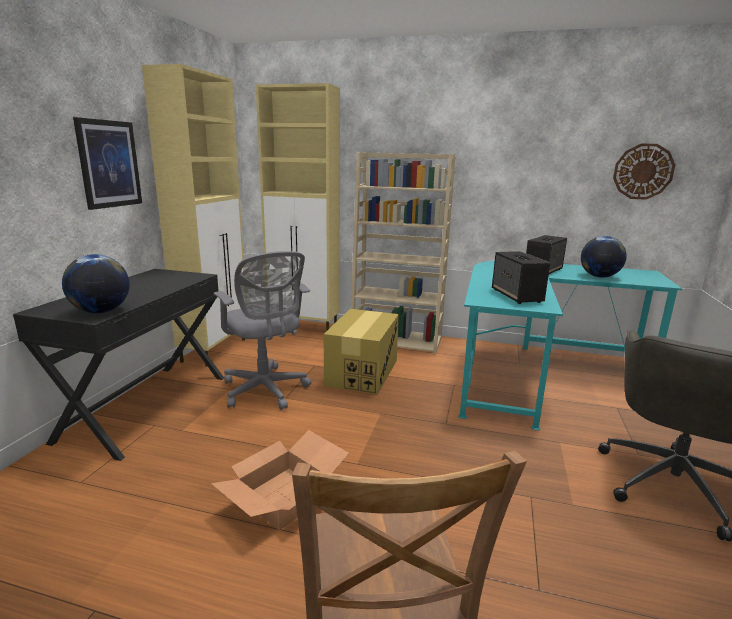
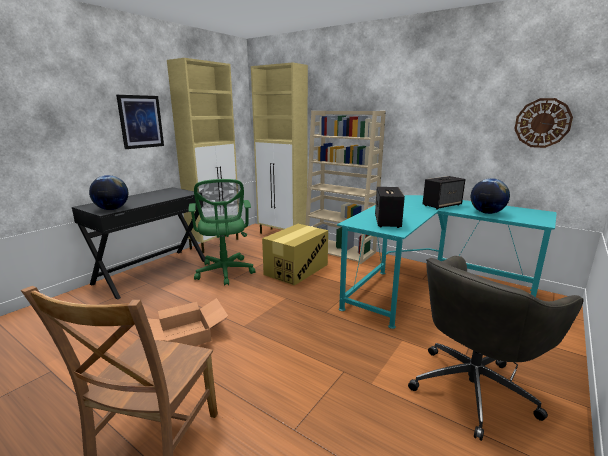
camera: 20 degrees right, 0 degrees up
(266, 391) = (225, 273): grey office chair -> green office chair

